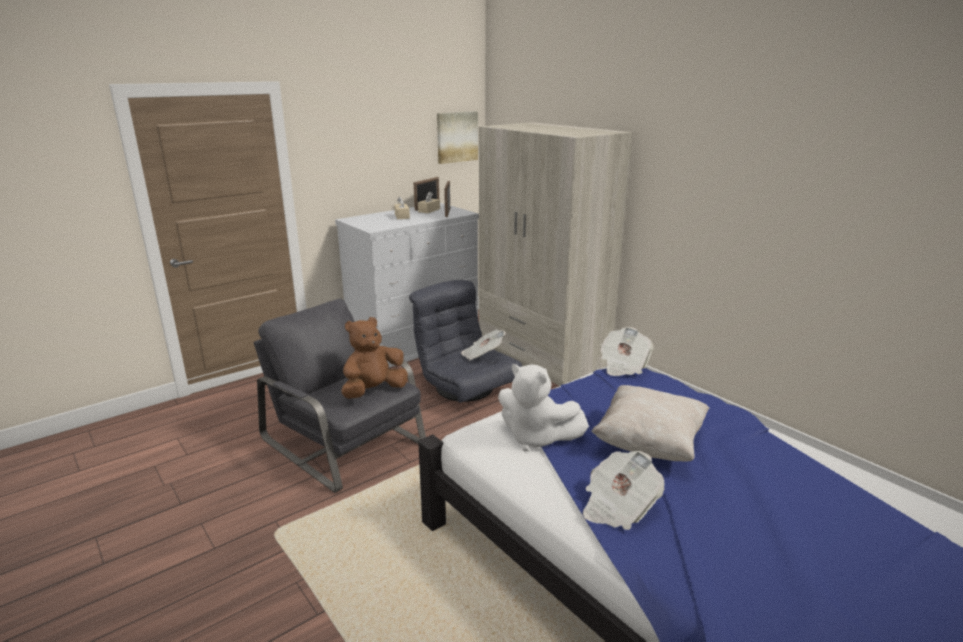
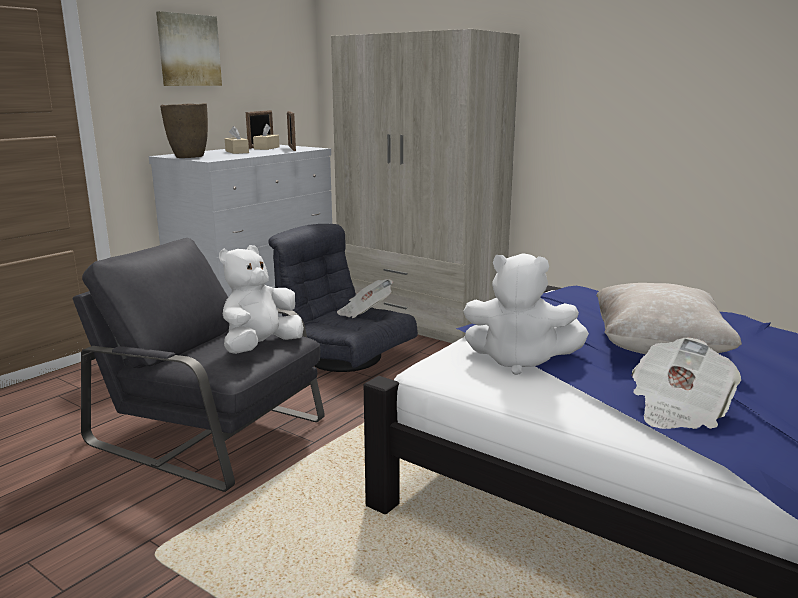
camera: 15 degrees left, 5 degrees down
(361, 223) = (188, 157): none -> brown vase
(374, 391) = (260, 347): brown plush toy -> white plush toy
(456, 137) = (288, 64): picture -> picture (188, 50)
(623, 365) = (567, 287): newspaper -> none

